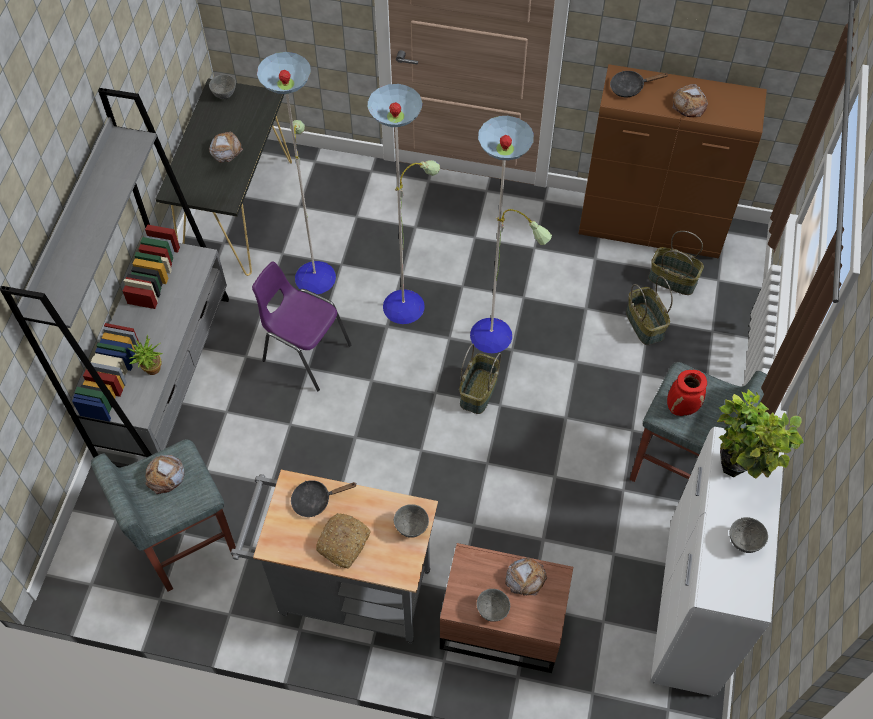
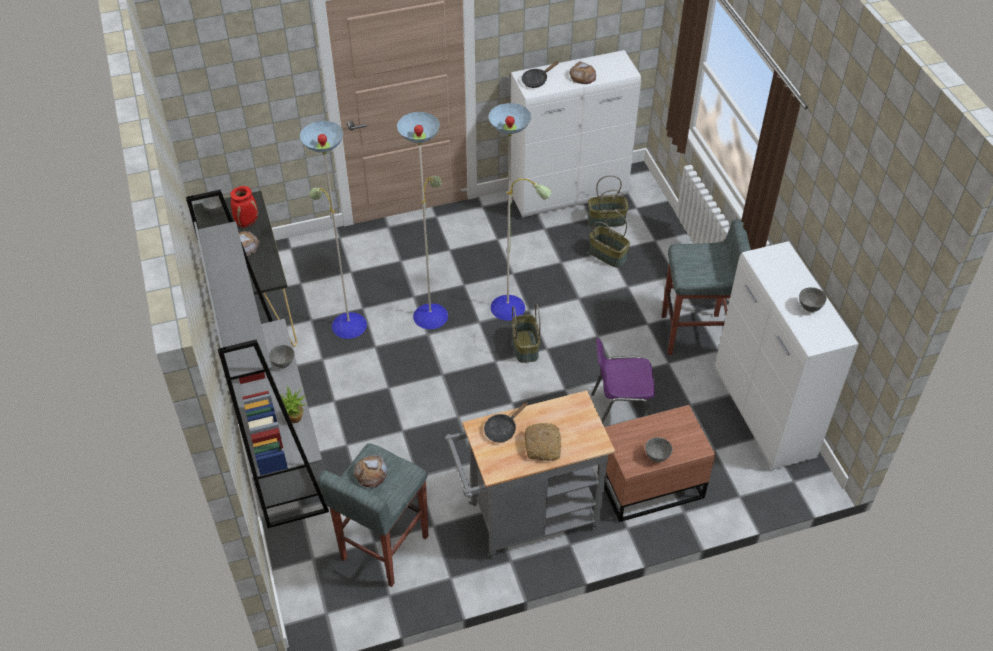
camera: 30 degrees left, 10 degrees down
(304, 352) = (378, 378): purple chair -> purple chair (620, 413)
(411, 527) = (581, 414): grey bowl -> grey bowl (283, 363)
(525, 578) = (663, 426): bread -> none
(651, 228) = (569, 194): brown cabinet -> white cabinet
(682, 407) = (695, 269): red vase -> red vase (247, 222)
(740, 467) = (775, 267): potted plant -> none

